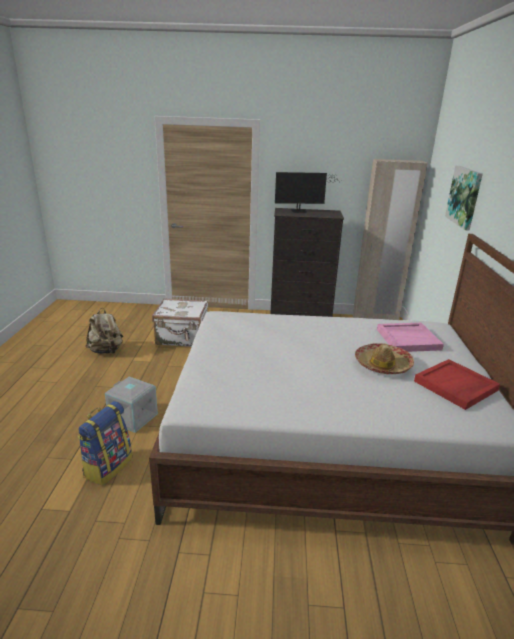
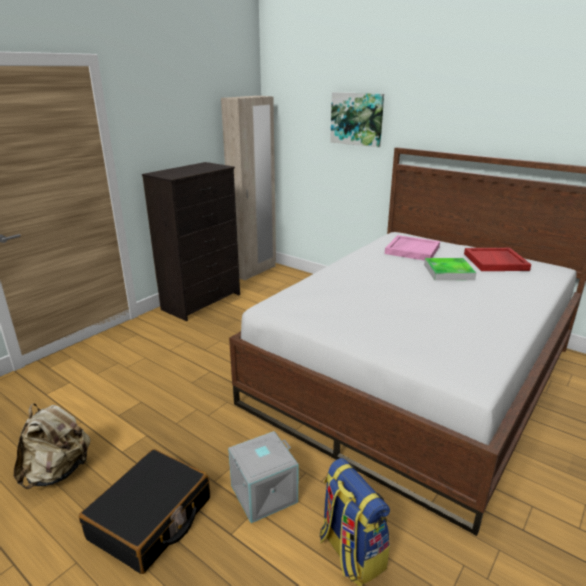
camera: 55 degrees left, 0 degrees up
(92, 389) = (151, 519): none -> black suitcase
(182, 338) = (125, 388): white suitcase -> none
(301, 211) = (178, 170): monitor -> none
(382, 365) = (448, 272): hat -> tray

